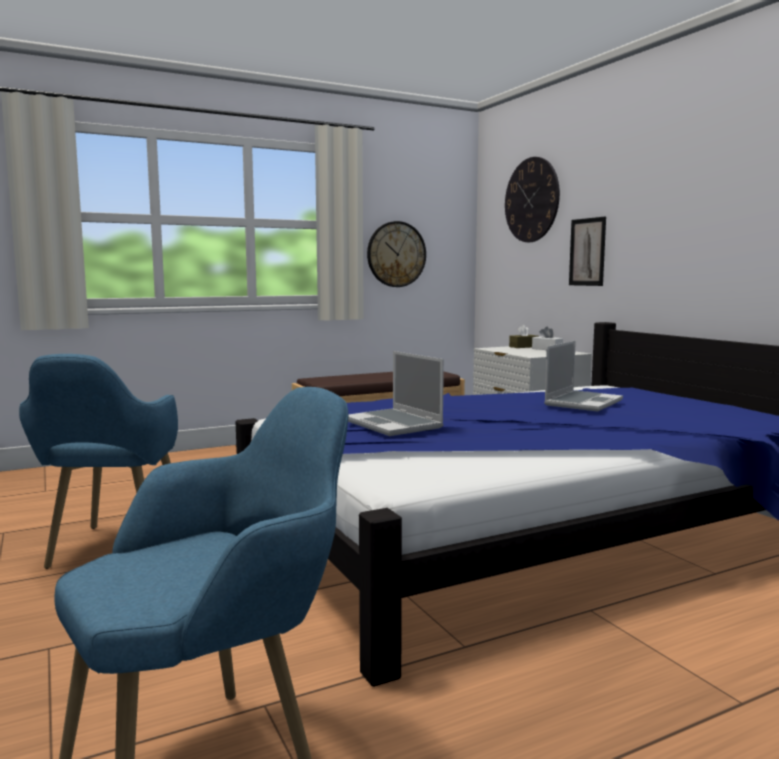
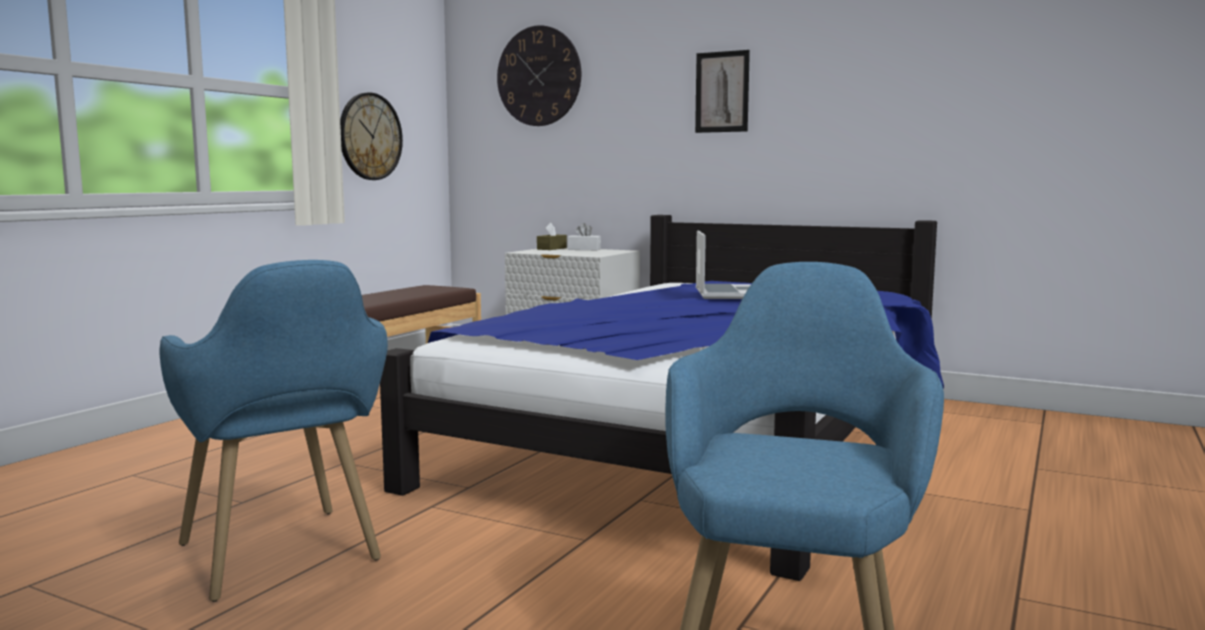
camera: 35 degrees left, 0 degrees up
(394, 424) = (629, 327): laptop -> none
(587, 252) = (625, 138): picture -> picture (722, 92)

